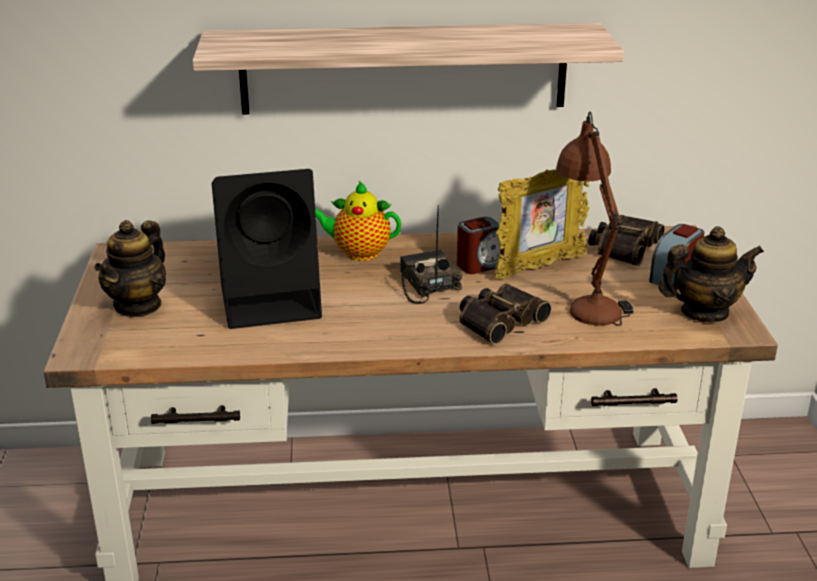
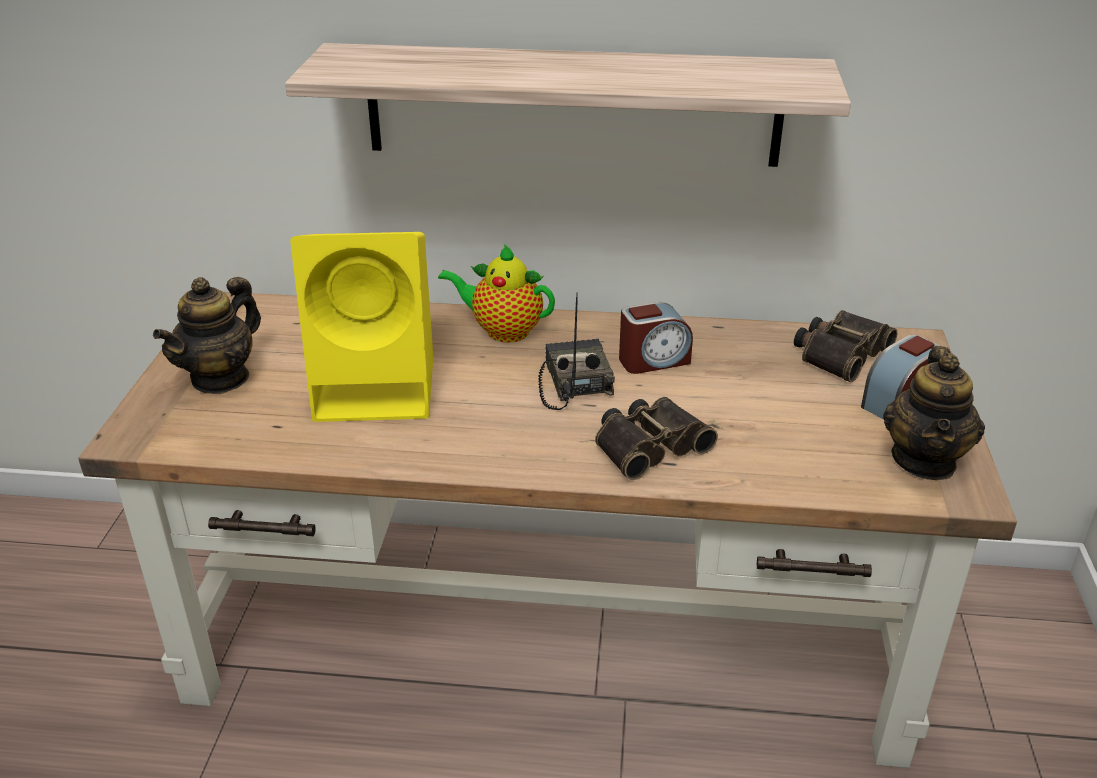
camera: 10 degrees right, 5 degrees up
(273, 301) = (379, 387): black speaker -> yellow speaker
(539, 267) = (722, 372): picture frame -> none
(587, 298) = (772, 423): brown table lamp -> none
(704, 312) = (924, 460): teapot -> teapot turned 105 degrees clockwise

